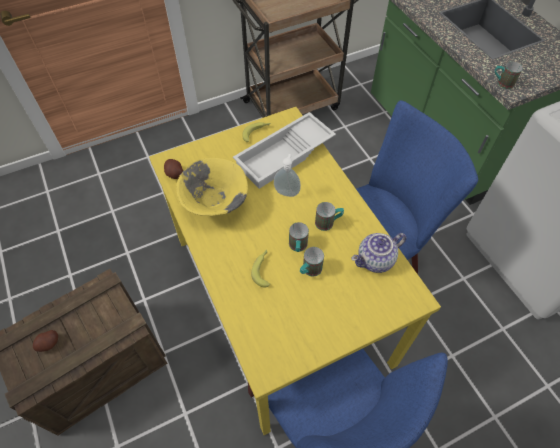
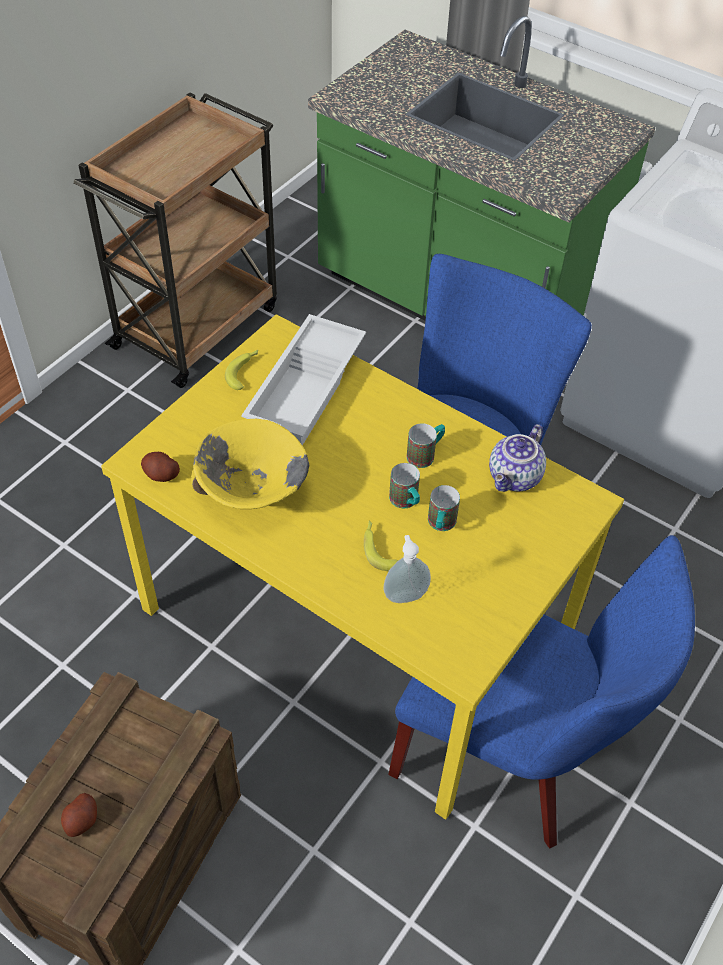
camera: 30 degrees left, 5 degrees down
(287, 192) = (343, 436): soap dispenser -> soap dispenser (405, 595)
(501, 83) = (544, 189): mug -> none

